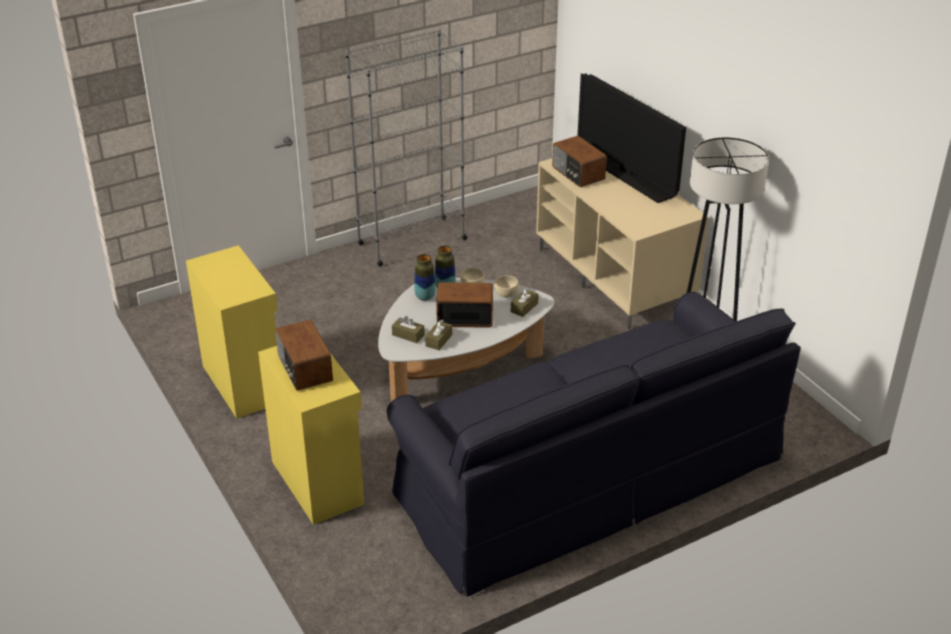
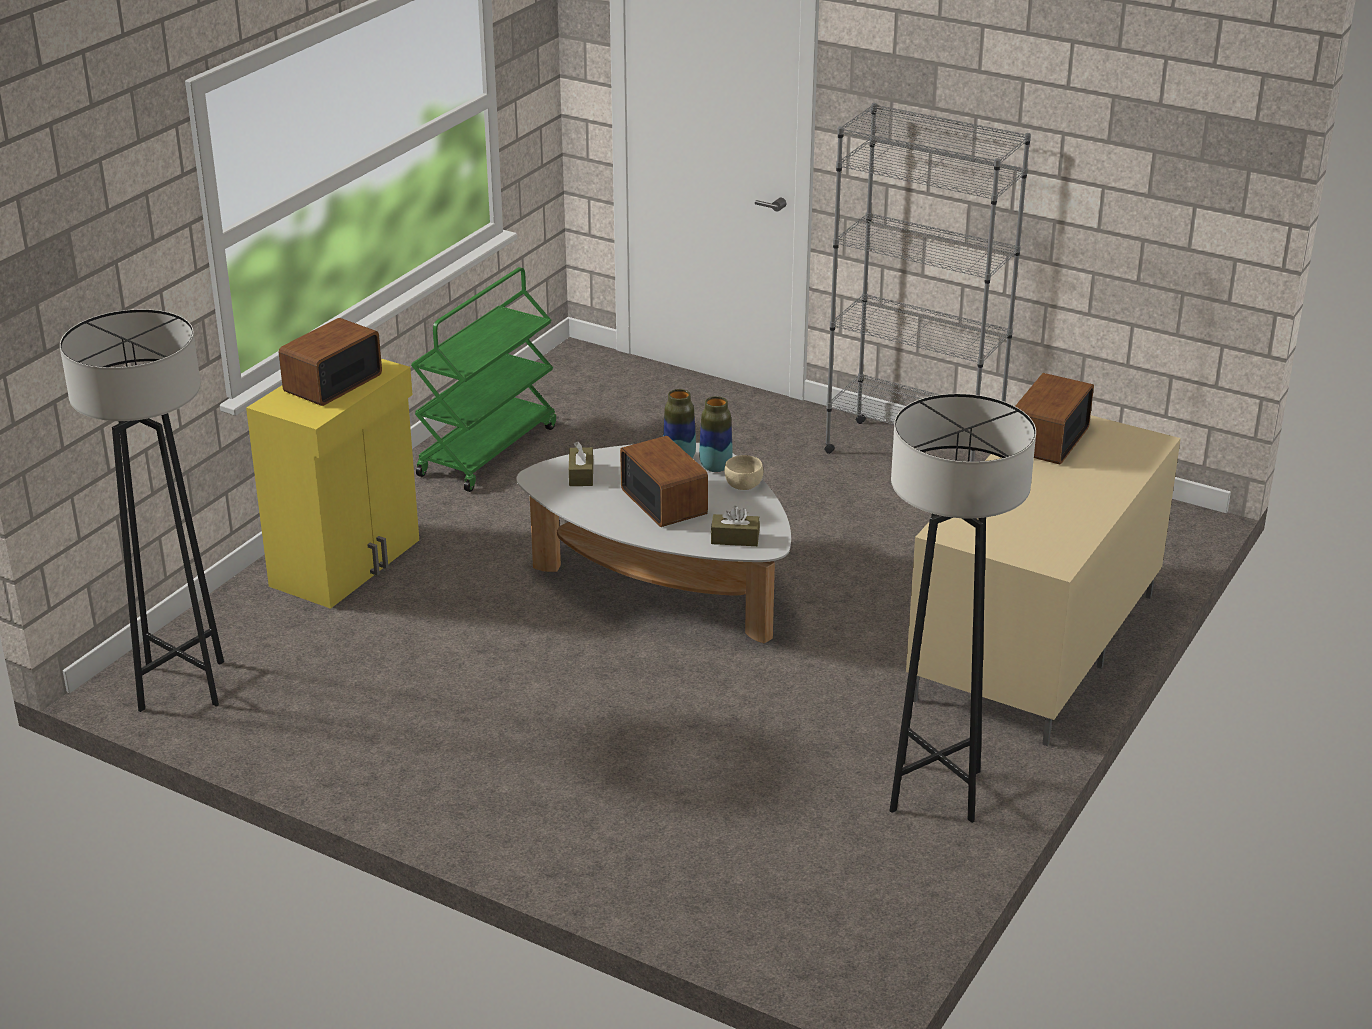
camera: 60 degrees right, 5 degrees down
(244, 382) = (487, 450): yellow cabinet -> green cart
(395, 596) = (182, 686): none -> grey floor lamp
(439, 340) = (591, 499): brown tissue box -> none
(506, 294) = (753, 515): beige bowl -> none
(587, 474) = (528, 764): black sofa -> none
(627, 176) = (1097, 480): television -> none

